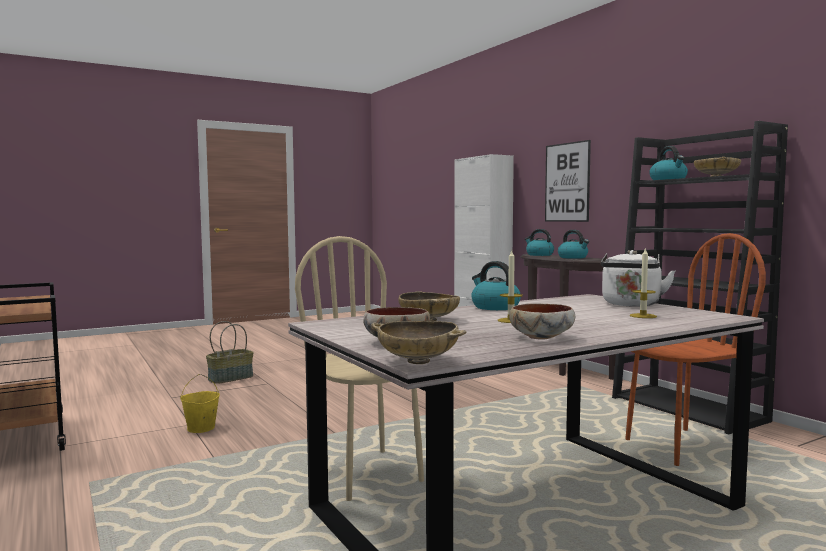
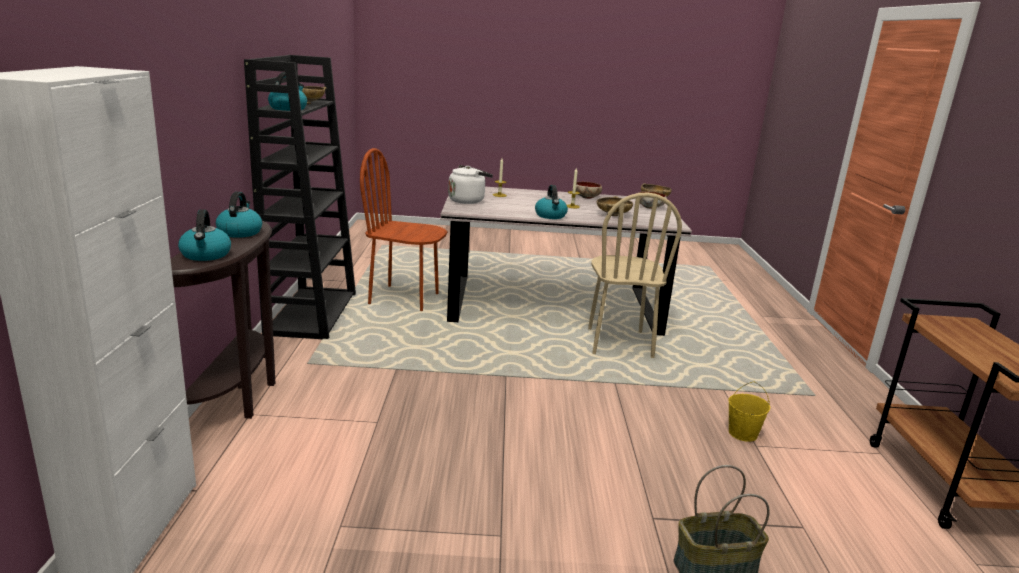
camera: 150 degrees left, 15 degrees up
(567, 182) = (169, 121): picture -> none

